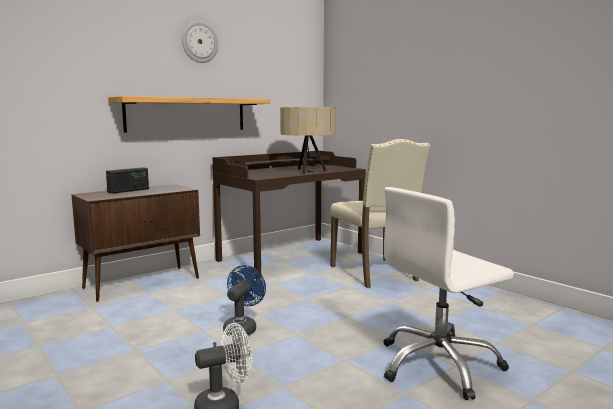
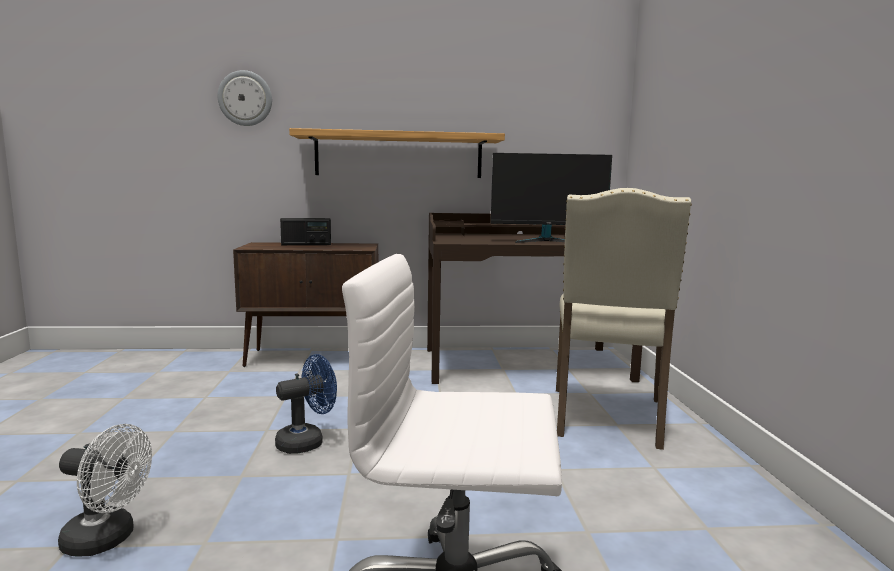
camera: 35 degrees right, 0 degrees up
(199, 42) = (421, 60): wall clock -> wall clock (245, 98)
(307, 171) = (547, 241): beige table lamp -> monitor

